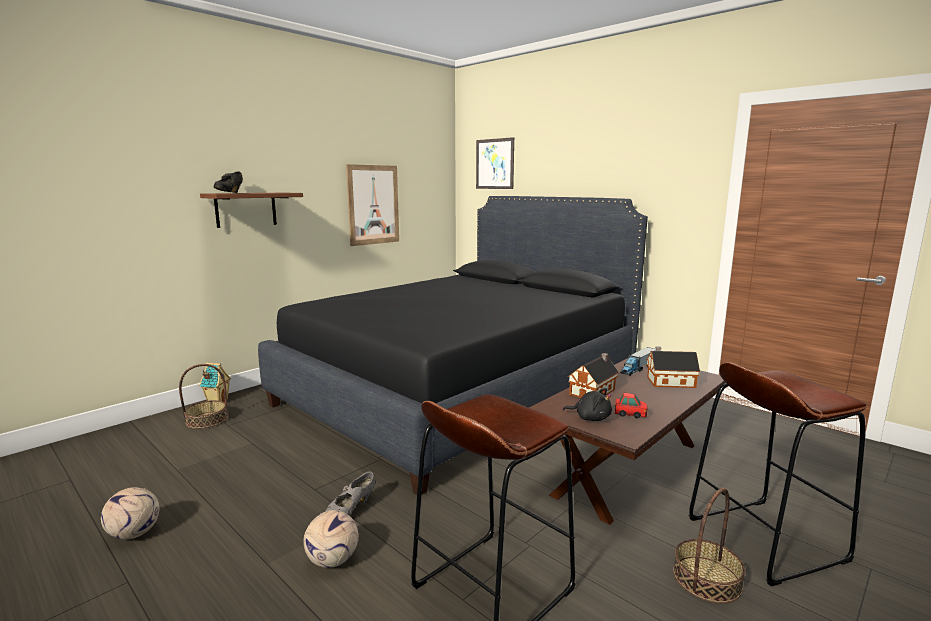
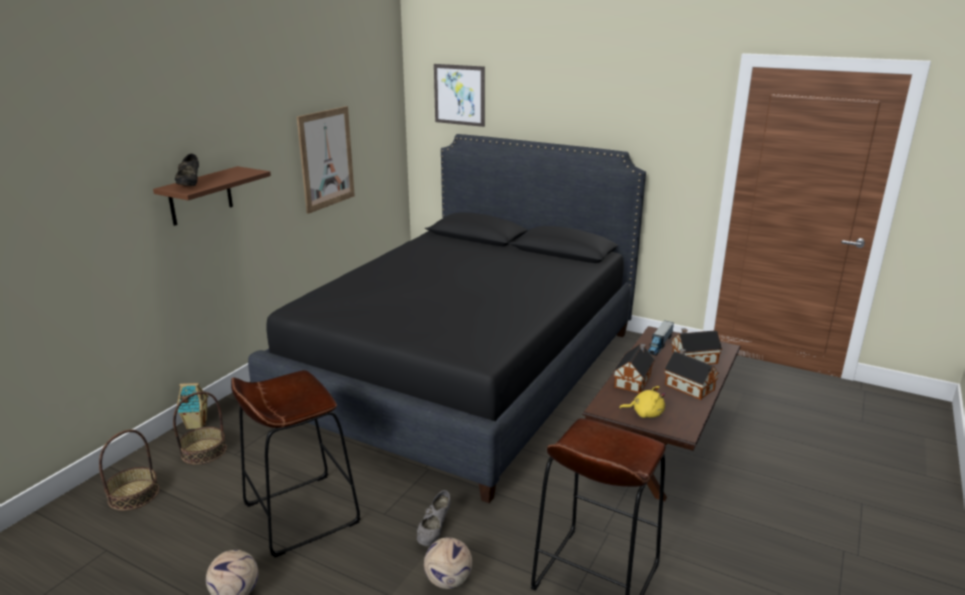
camera: 15 degrees left, 10 degrees up
(590, 418) = (645, 413): black plush toy -> yellow plush toy
(630, 414) = (676, 403): toy car -> none
(652, 402) = (688, 386): none -> toy house
(706, 578) = (752, 535): basket -> basket (133, 494)
(764, 538) = (785, 492): brown stool -> brown stool (301, 513)

